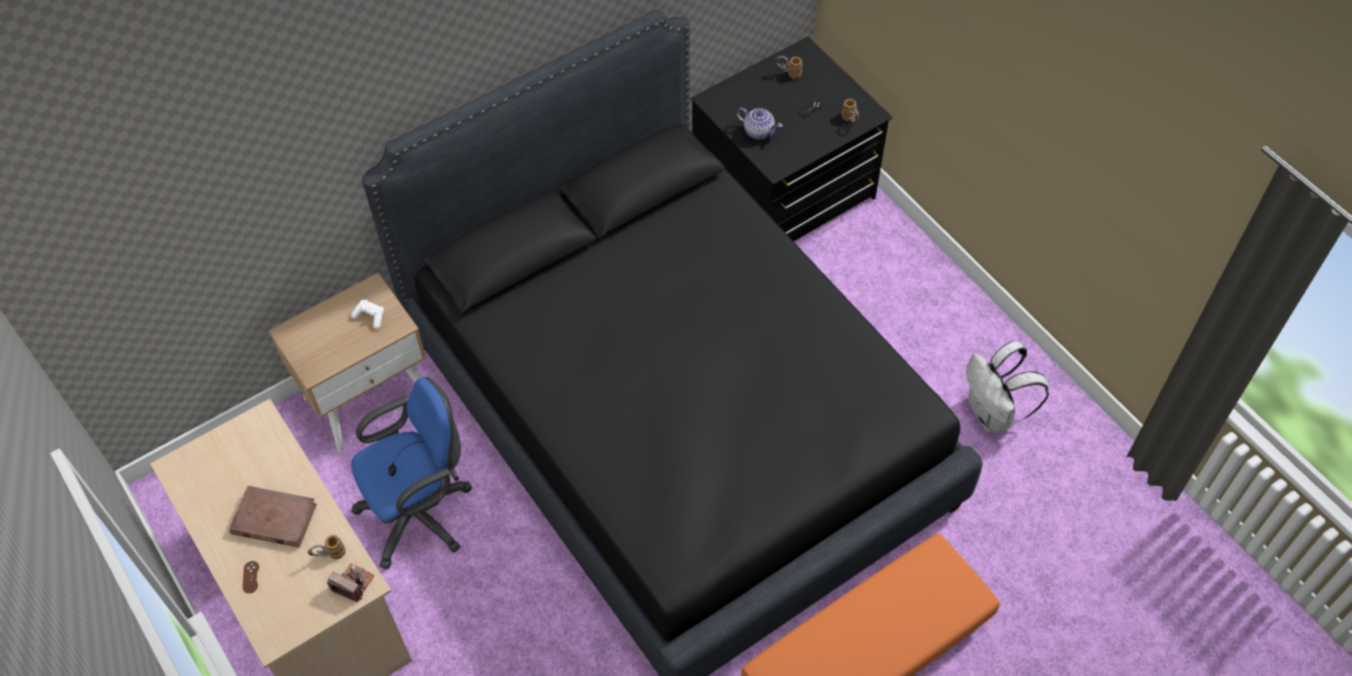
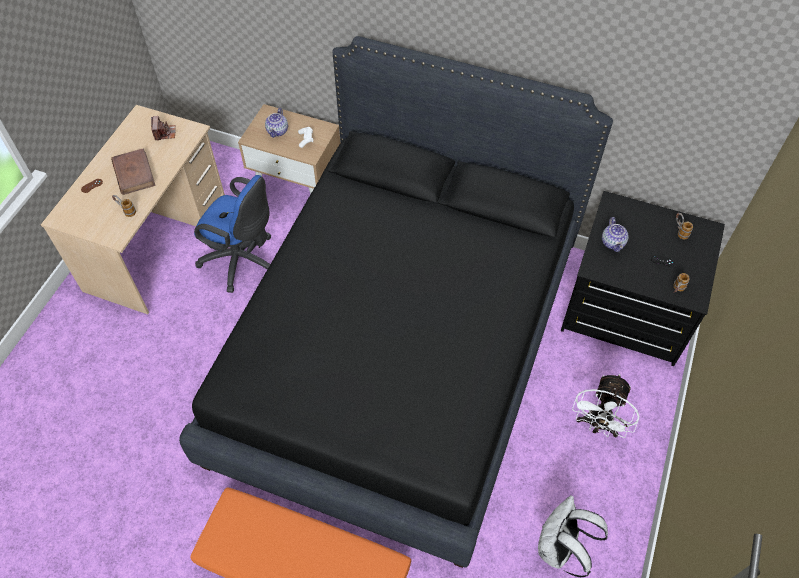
camera: 55 degrees right, 0 degrees up
(328, 338) = (278, 131): none -> teapot
(353, 584) = (114, 232): camera -> camera (164, 133)
(891, 300) = (597, 425): none -> white fan

